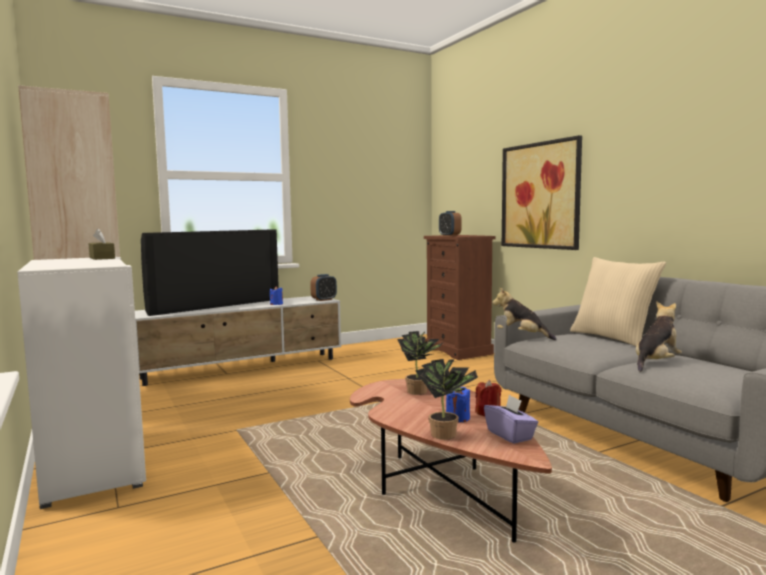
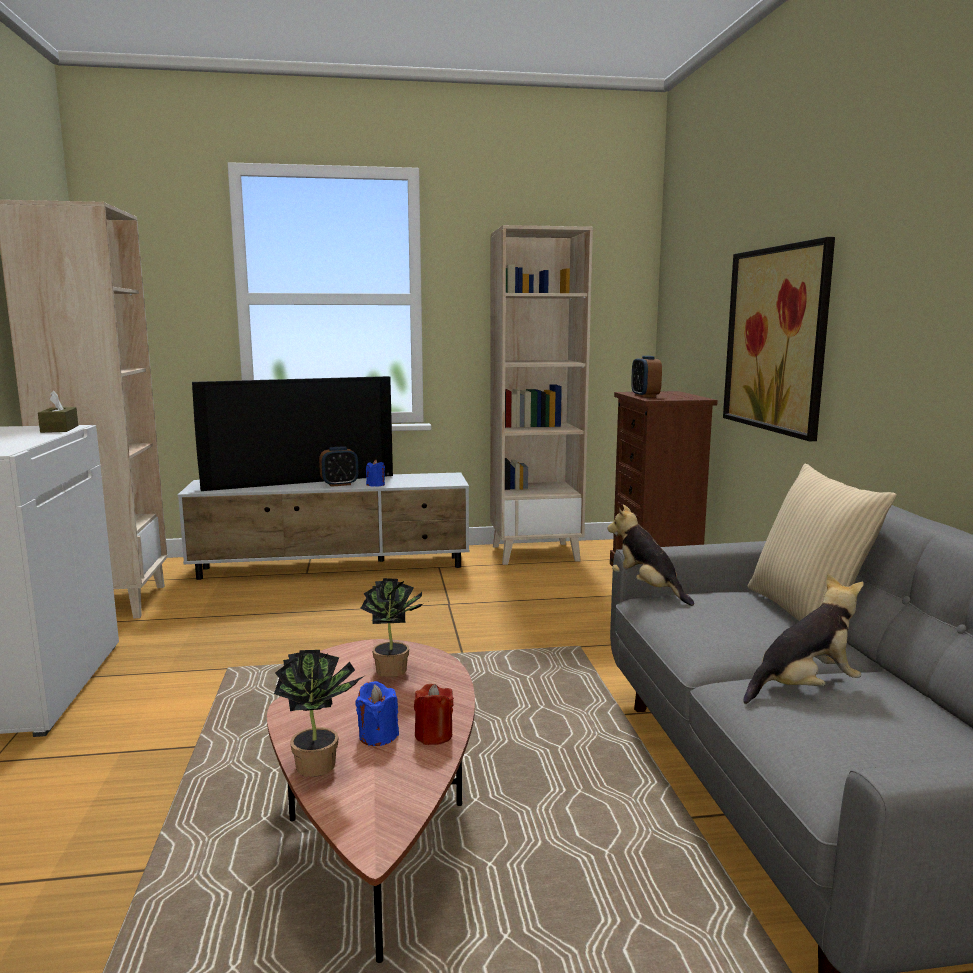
camera: 20 degrees right, 5 degrees up
(324, 299) = (449, 482): alarm clock -> alarm clock (339, 484)
(373, 347) = (535, 553): none -> beige bookcase
(510, 435) = (406, 790): purple tissue box -> none

